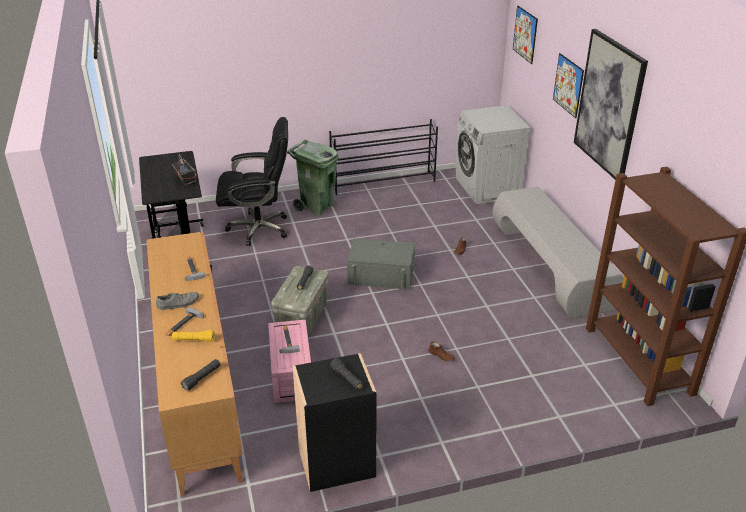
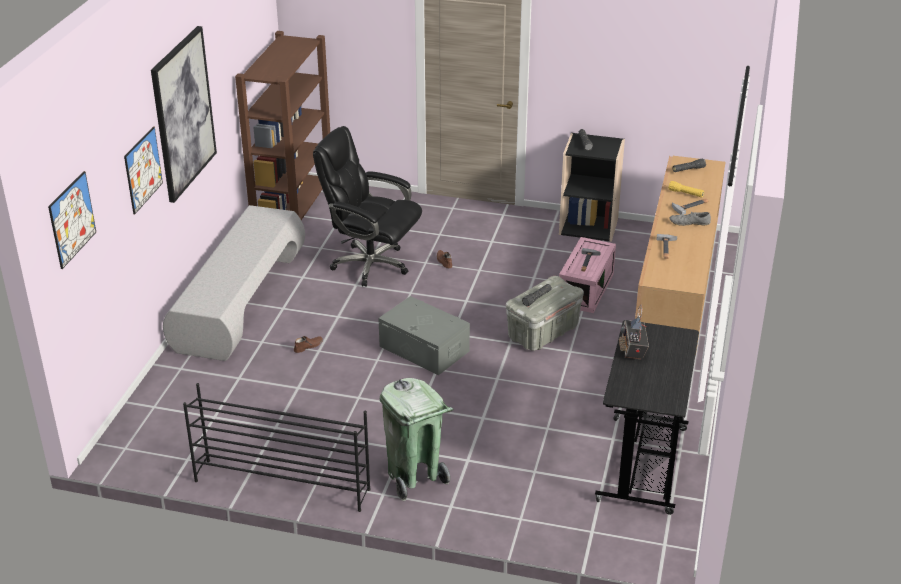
camera: 150 degrees left, 0 degrees up
(257, 229) = (522, 466): black office chair -> black office chair (372, 265)
(487, 189) = (161, 418): white washing machine -> none

